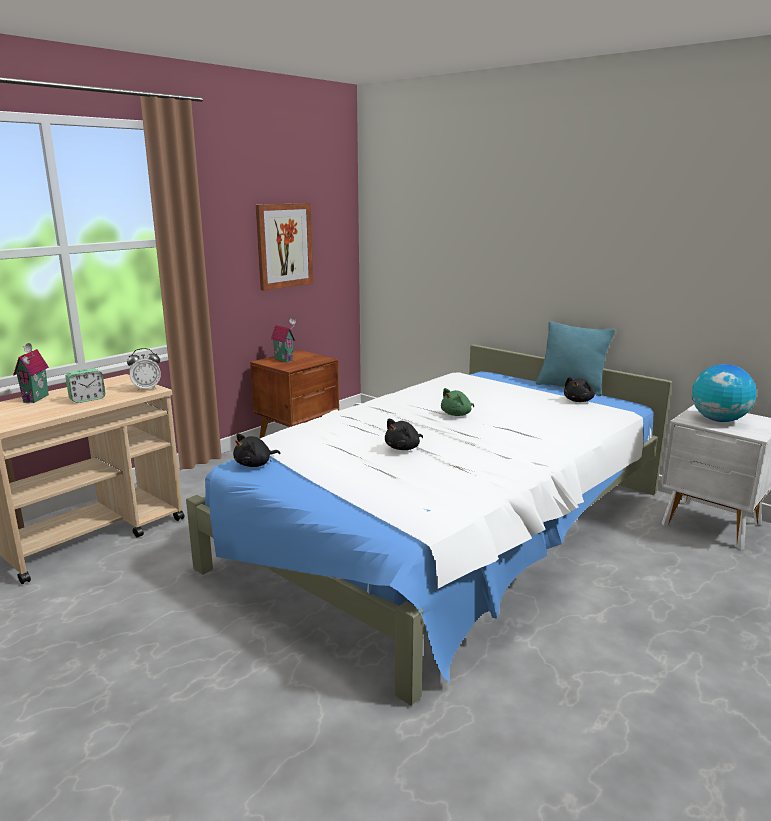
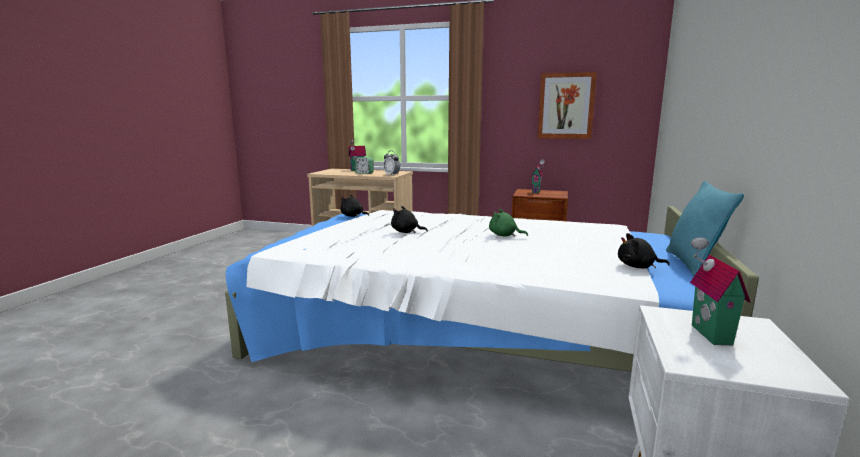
camera: 65 degrees right, 5 degrees down
(718, 420) = (707, 334): globe -> toy house

